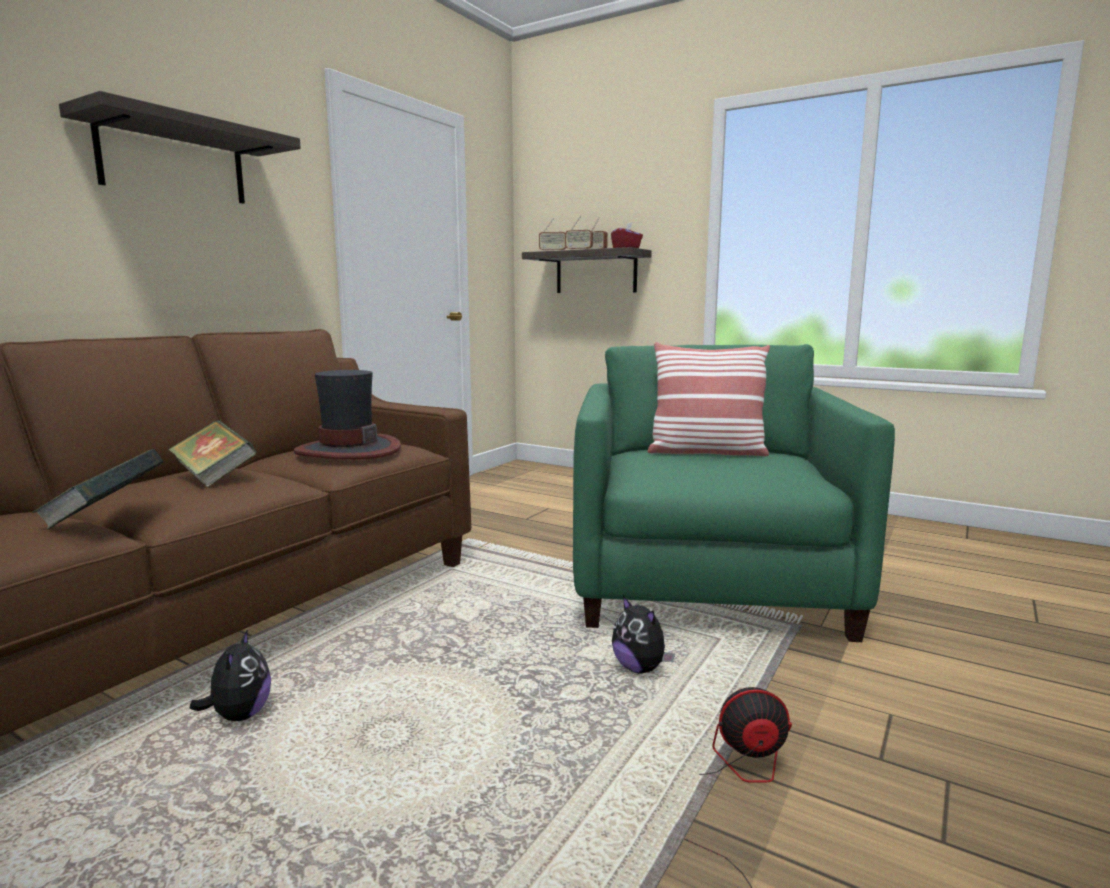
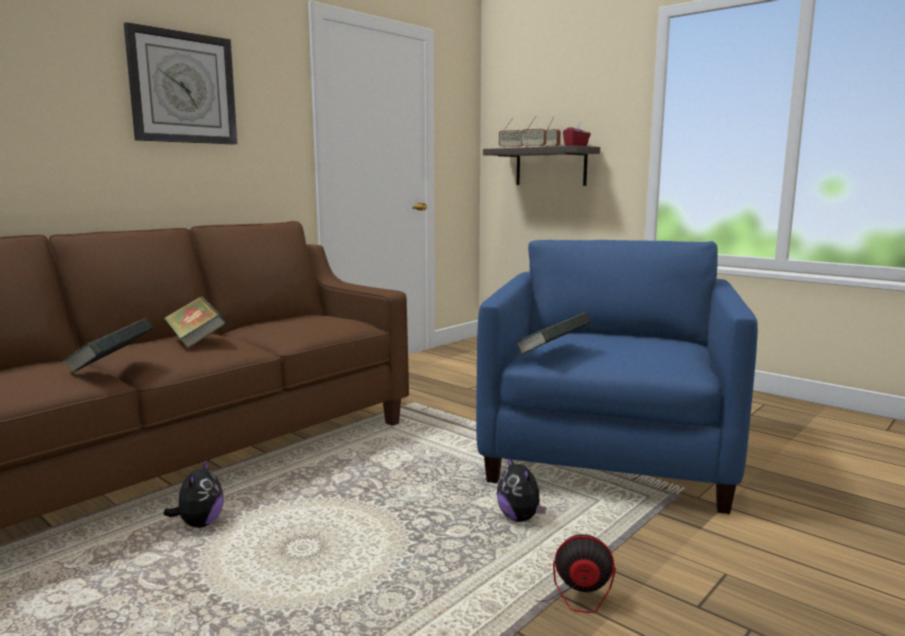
camera: 10 degrees right, 0 degrees up
(173, 161) = (183, 88): shelf -> wall clock
(348, 450) = (304, 323): hat -> none
(658, 473) = (552, 353): none -> book
(705, 583) = (607, 454): green armchair -> blue armchair
(706, 452) = (608, 336): pillow -> none

